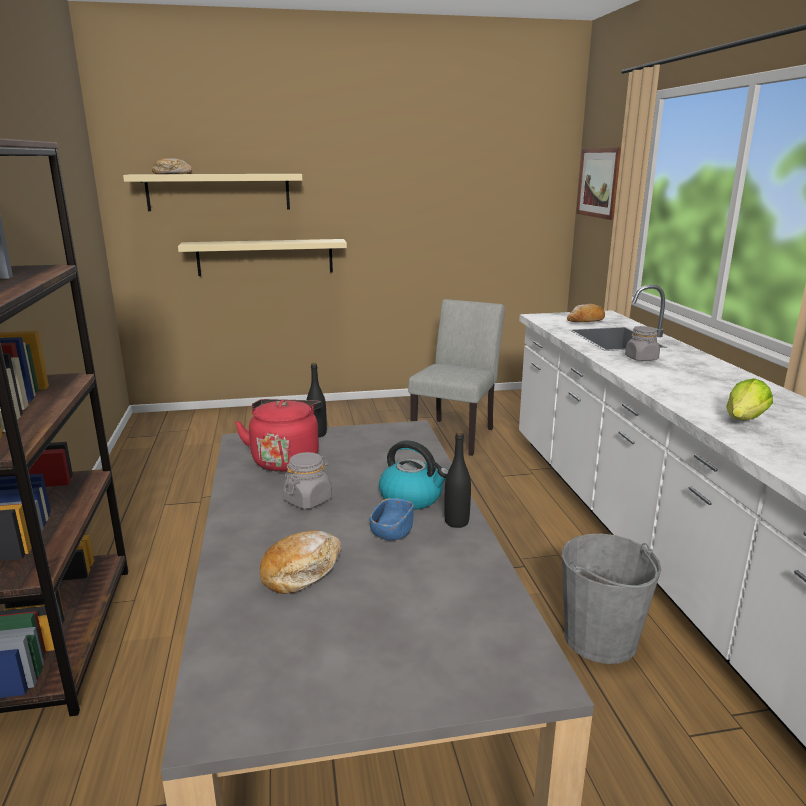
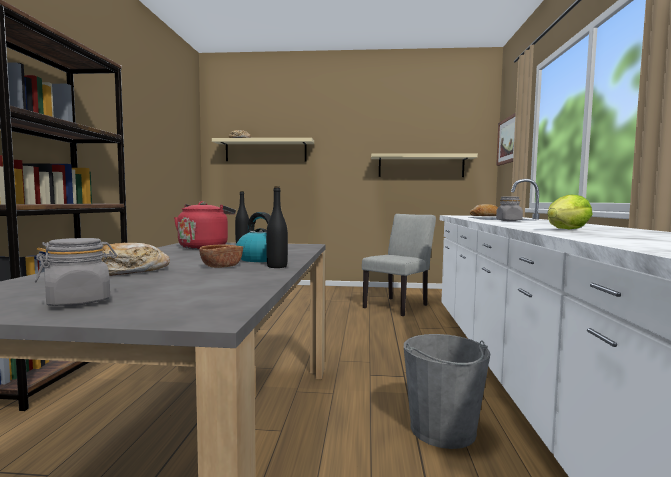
camera: 15 degrees right, 15 degrees down
(265, 257) = (290, 190): beige shelf -> beige shelf (421, 166)
(308, 500) = (189, 256): grey jar -> grey jar (79, 301)
(392, 532) = (221, 266): blue bowl -> brown bowl

